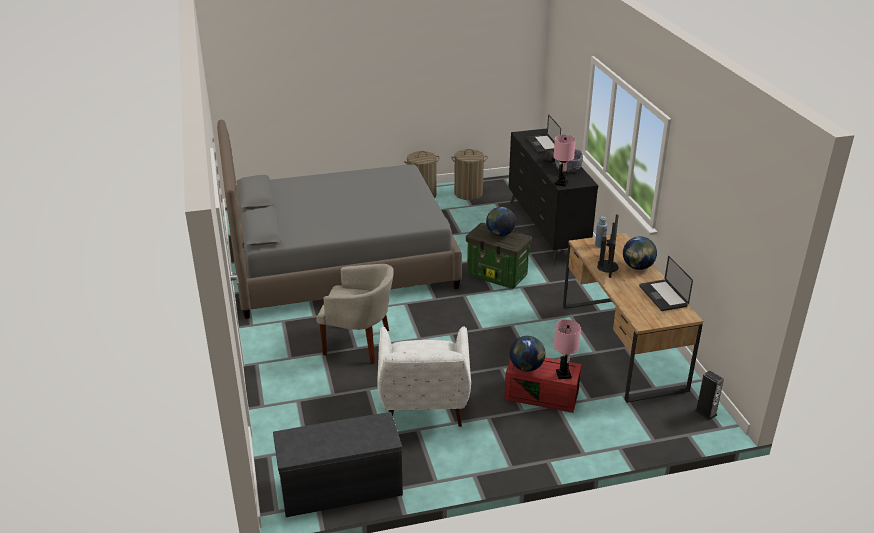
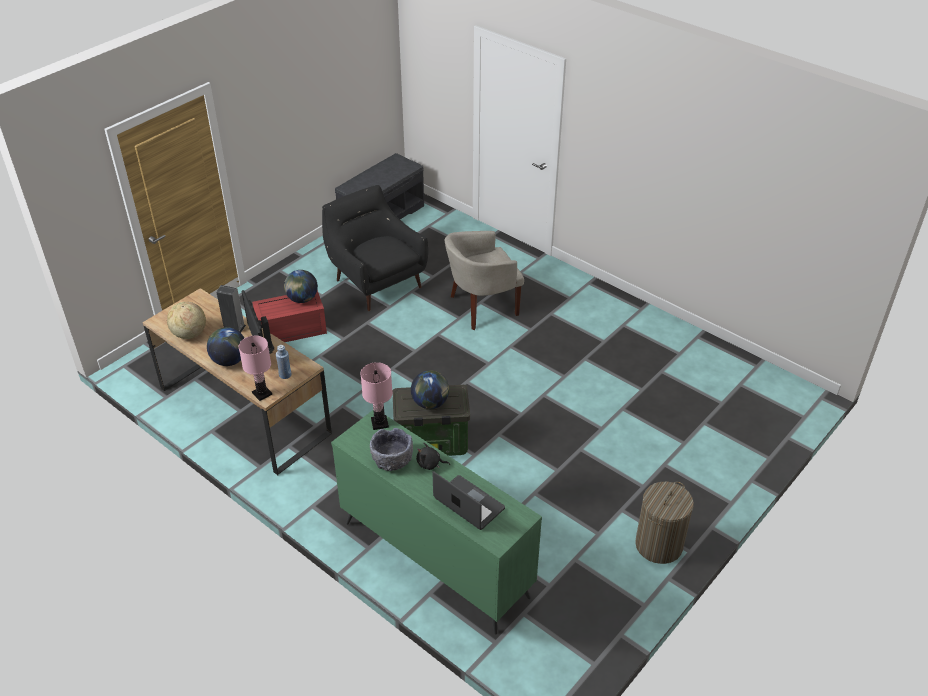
camera: 145 degrees right, 10 degrees up
(341, 262) = (608, 381): grey bed -> none
(423, 408) = (376, 281): white armchair -> black armchair
(468, 193) = (605, 587): laundry basket -> none
(546, 230) = (435, 558): black dresser -> green dresser
(563, 374) = (267, 305): pink table lamp -> pink table lamp (262, 393)
(663, 296) = (189, 334): laptop -> globe
(705, 413) = (141, 374): speaker -> speaker (234, 327)

